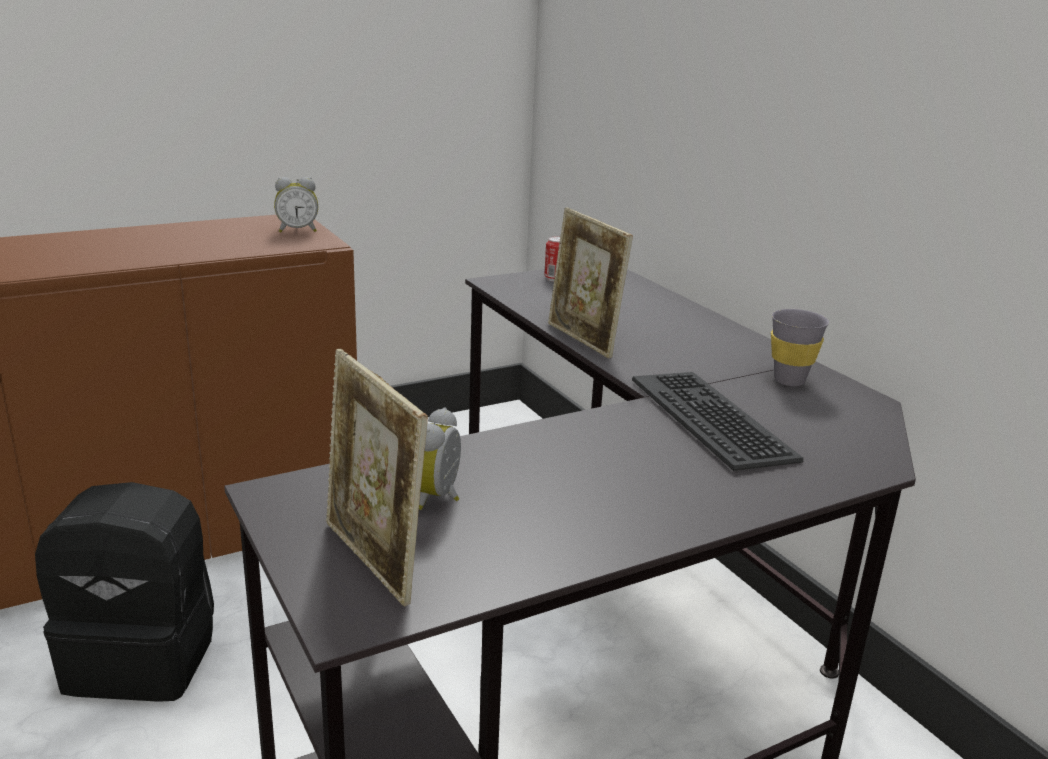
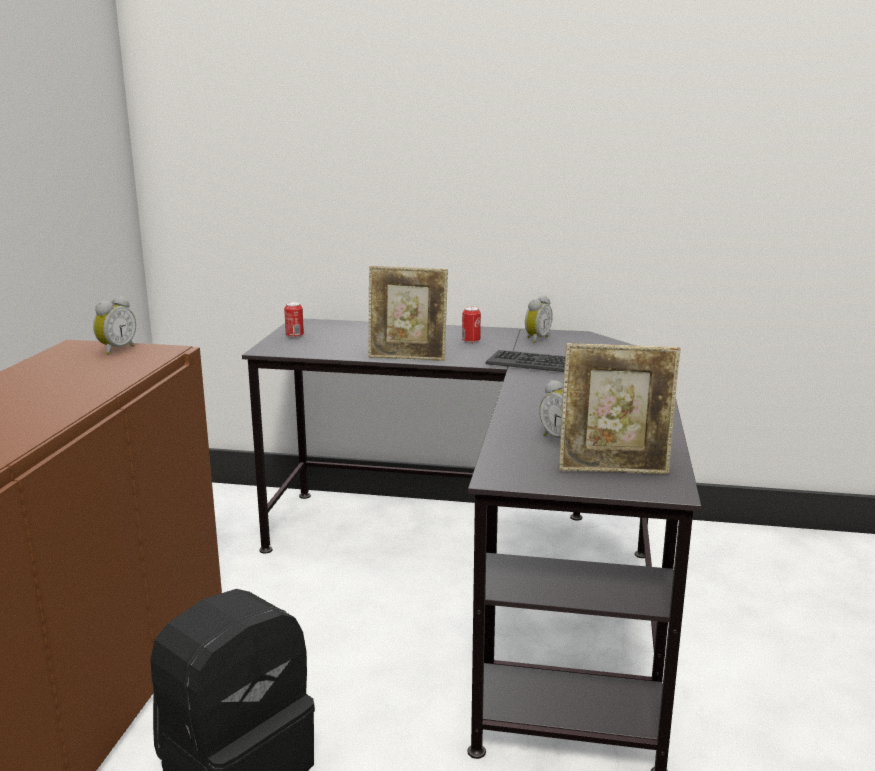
camera: 50 degrees left, 5 degrees down
(702, 351) = (471, 341): none -> can
(789, 381) = (536, 339): grey cup -> alarm clock

